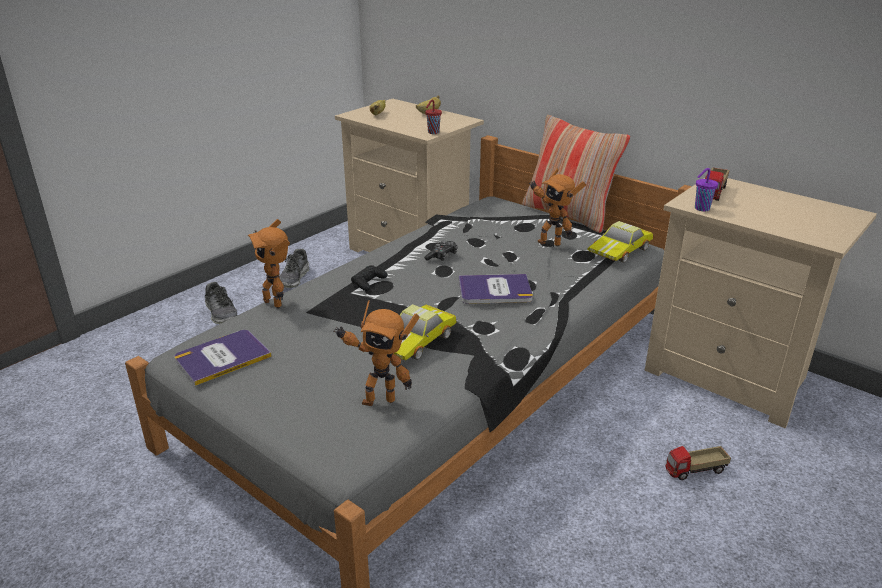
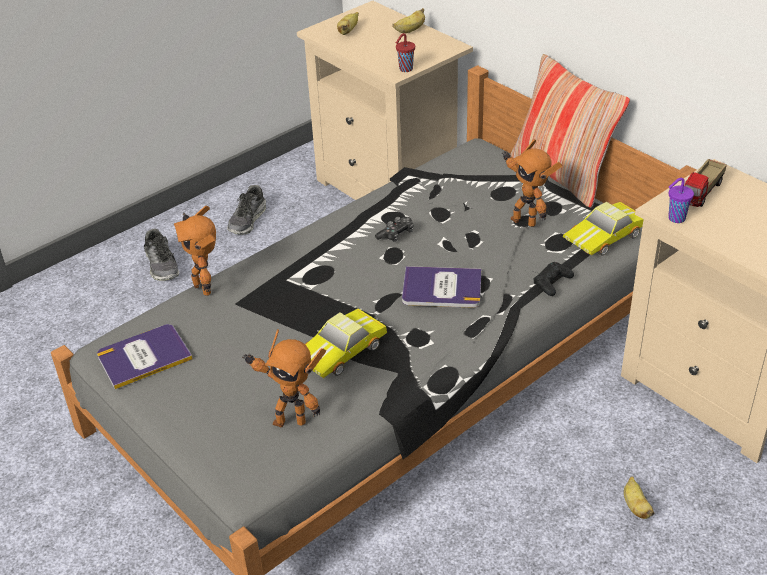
camera: 10 degrees right, 10 degrees up
(368, 282) = (308, 266): black game controller -> black game controller (552, 283)
(695, 471) = (635, 506): toy truck -> banana

